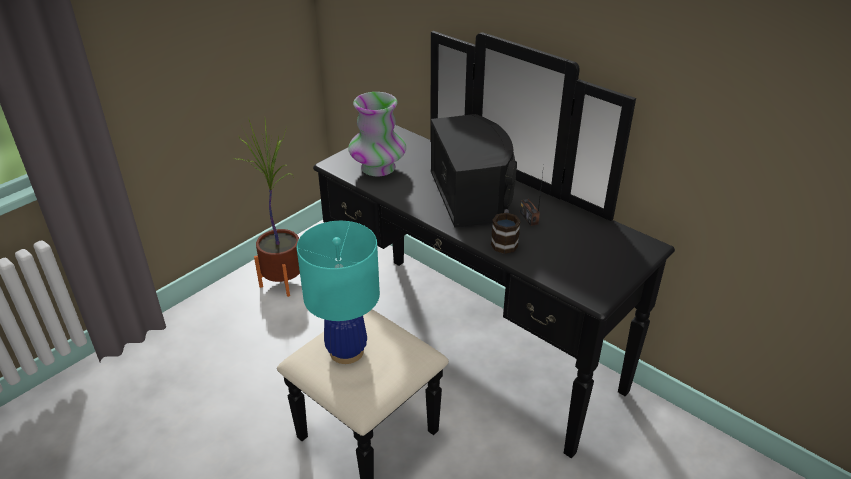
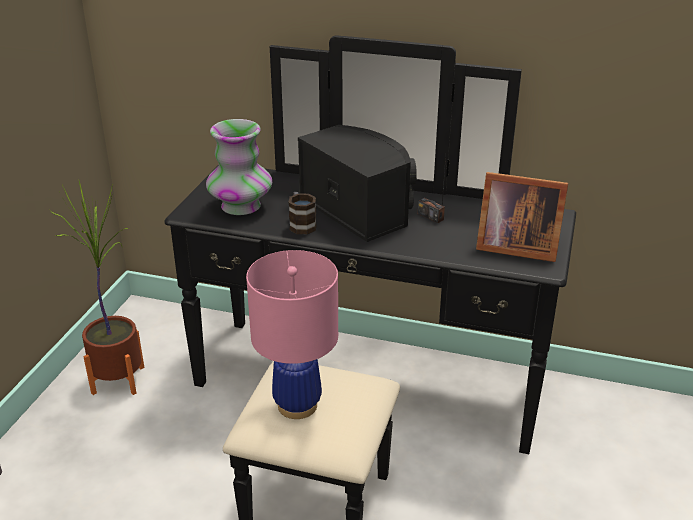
camera: 25 degrees left, 5 degrees down
(346, 351) = (297, 405): turquoise table lamp -> pink table lamp
(504, 241) = (425, 242): mug -> mug (301, 224)
(582, 268) = (514, 246): none -> picture frame

